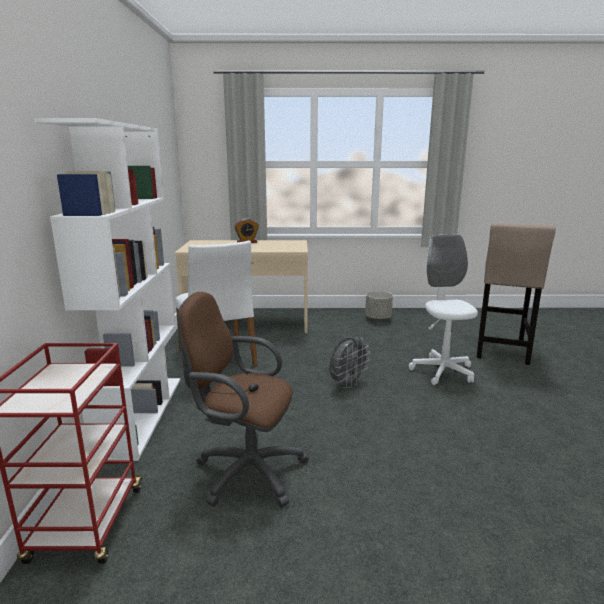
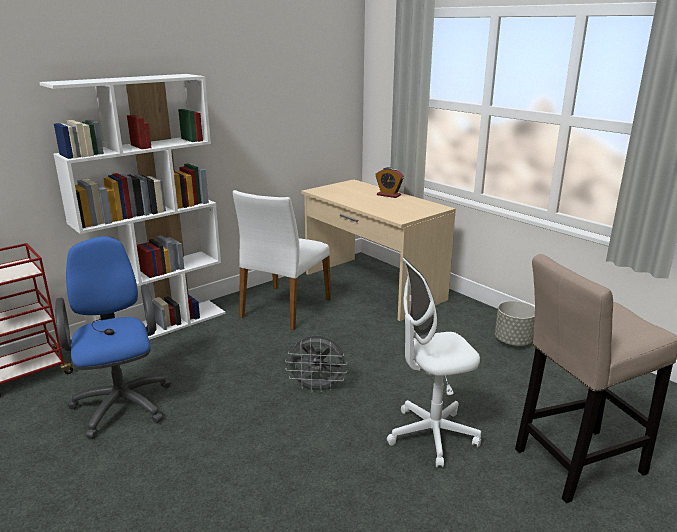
camera: 50 degrees right, 5 degrees up
(244, 471) = (122, 401): brown office chair -> blue office chair
(442, 371) = (432, 435): white office chair -> white office chair turned 150 degrees counterclockwise

